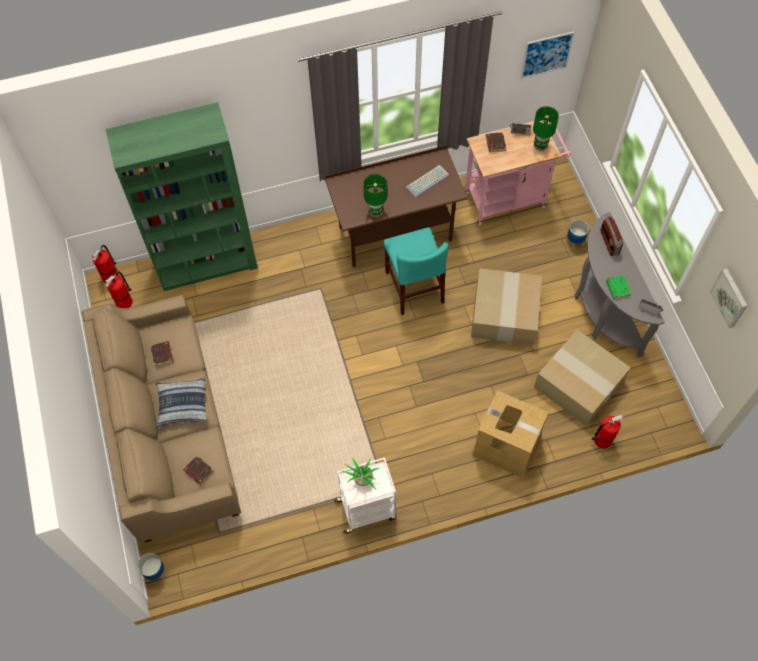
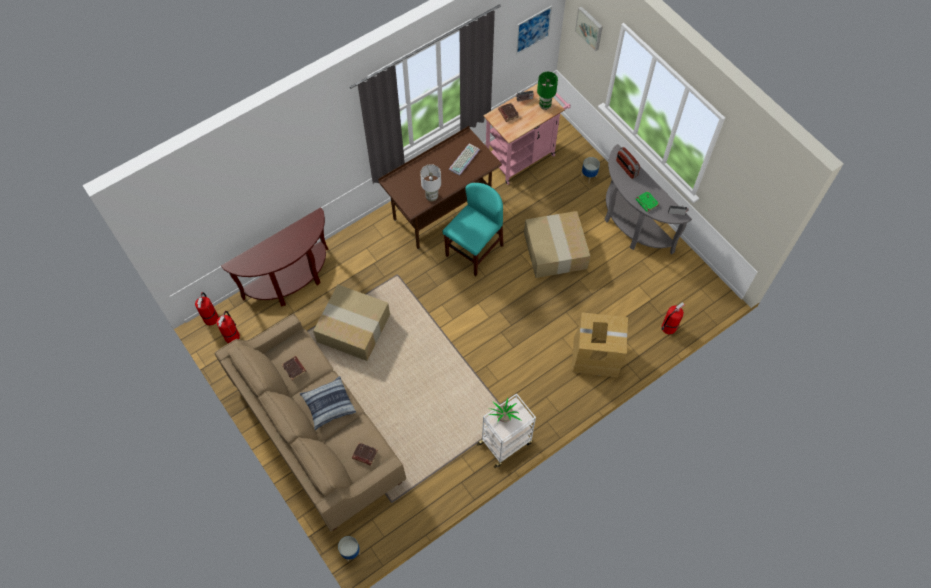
camera: 20 degrees left, 0 degrees up
(207, 263) = (291, 282): green bookcase -> brown console table
(376, 212) = (432, 196): green table lamp -> white table lamp
(414, 287) = (474, 250): turquoise chair -> turquoise chair turned 105 degrees counterclockwise
(577, 384) = (633, 289): cardboard box -> cardboard box (352, 328)
(730, 297) = (747, 184): picture -> picture (590, 27)

